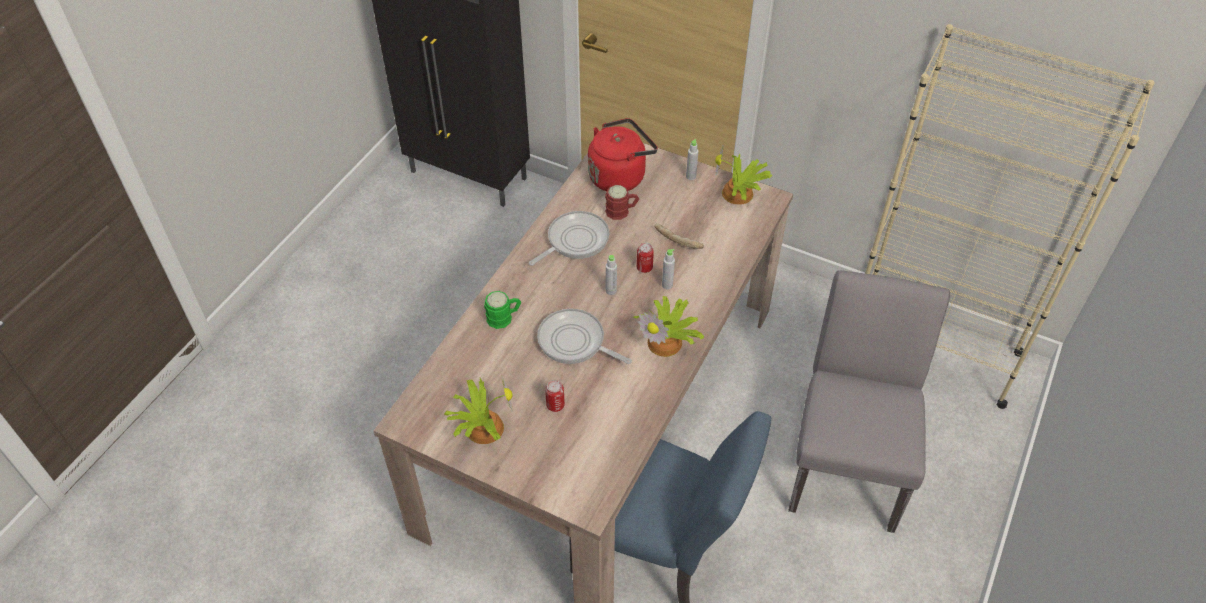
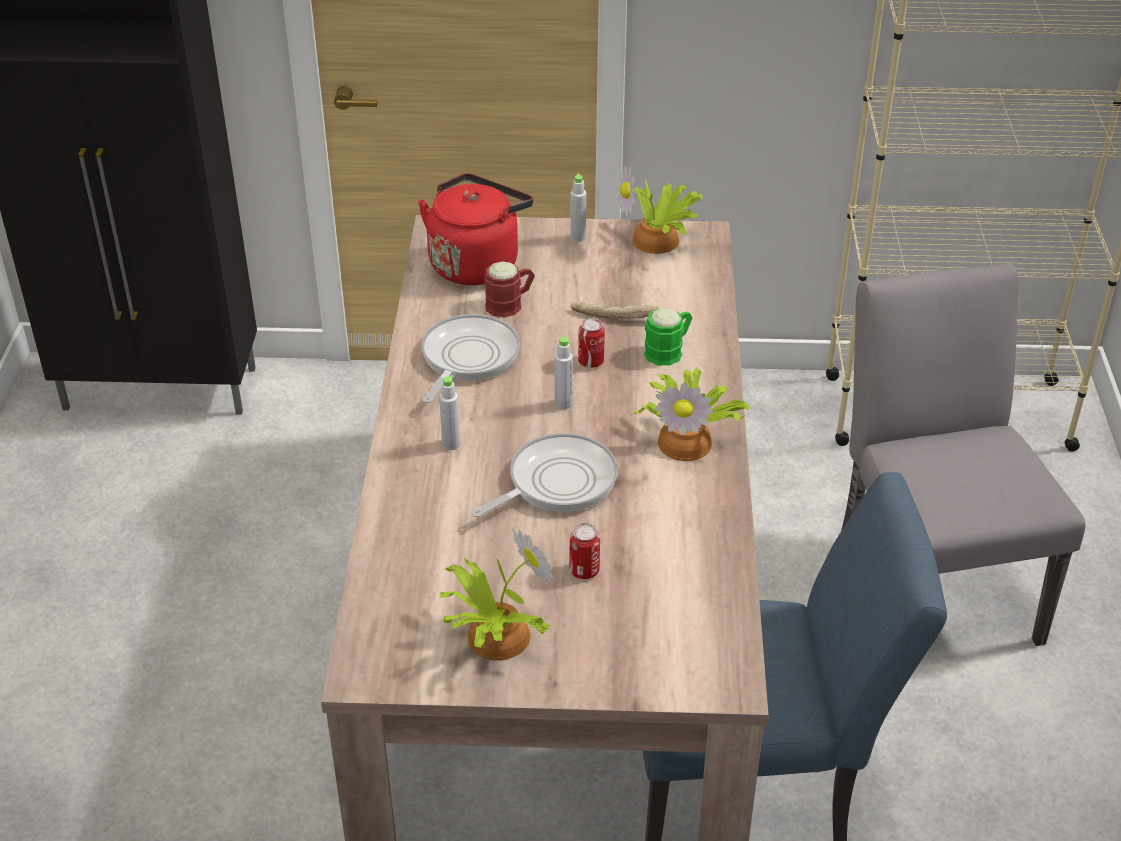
camera: 25 degrees left, 10 degrees down
(504, 318) = (428, 485): green mug -> green mug (669, 351)
(575, 342) = (556, 482): frying pan -> frying pan turned 135 degrees clockwise
(667, 285) = (638, 373): grey bottle -> grey bottle (451, 444)

